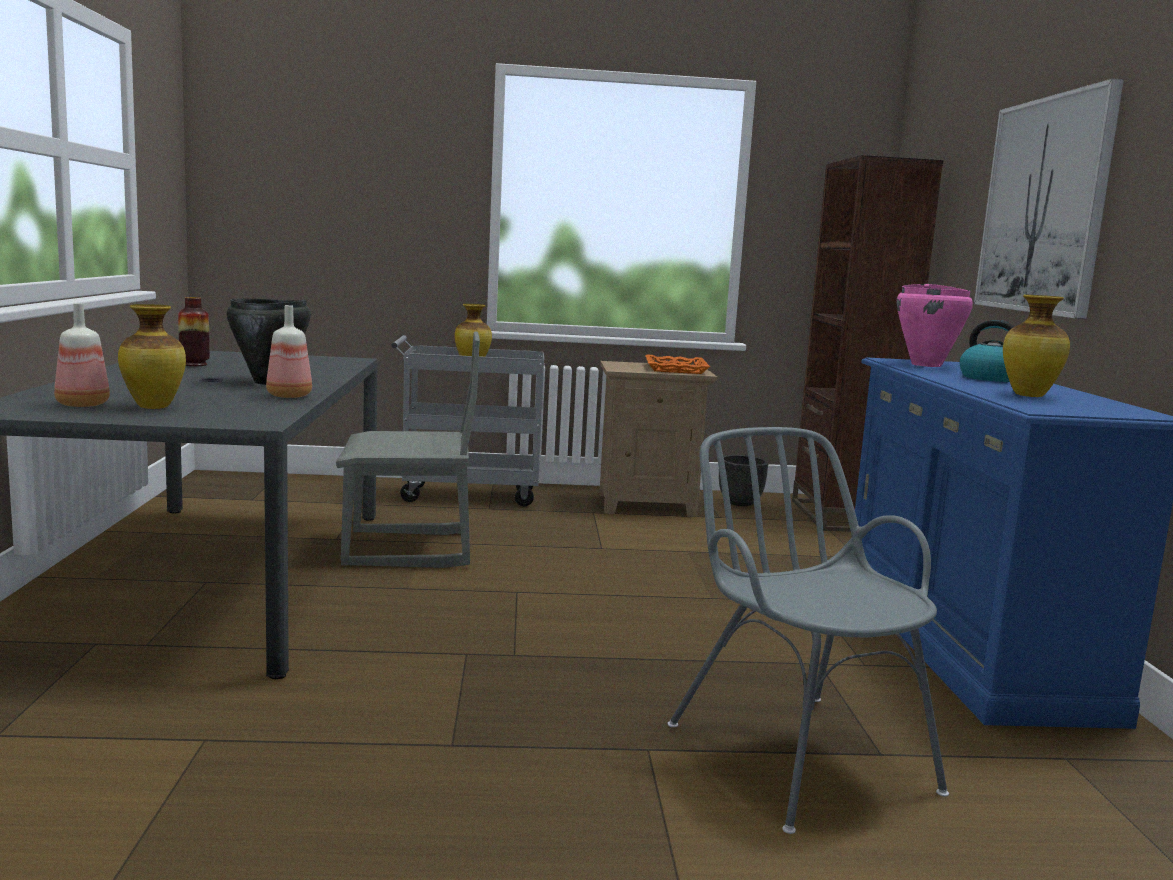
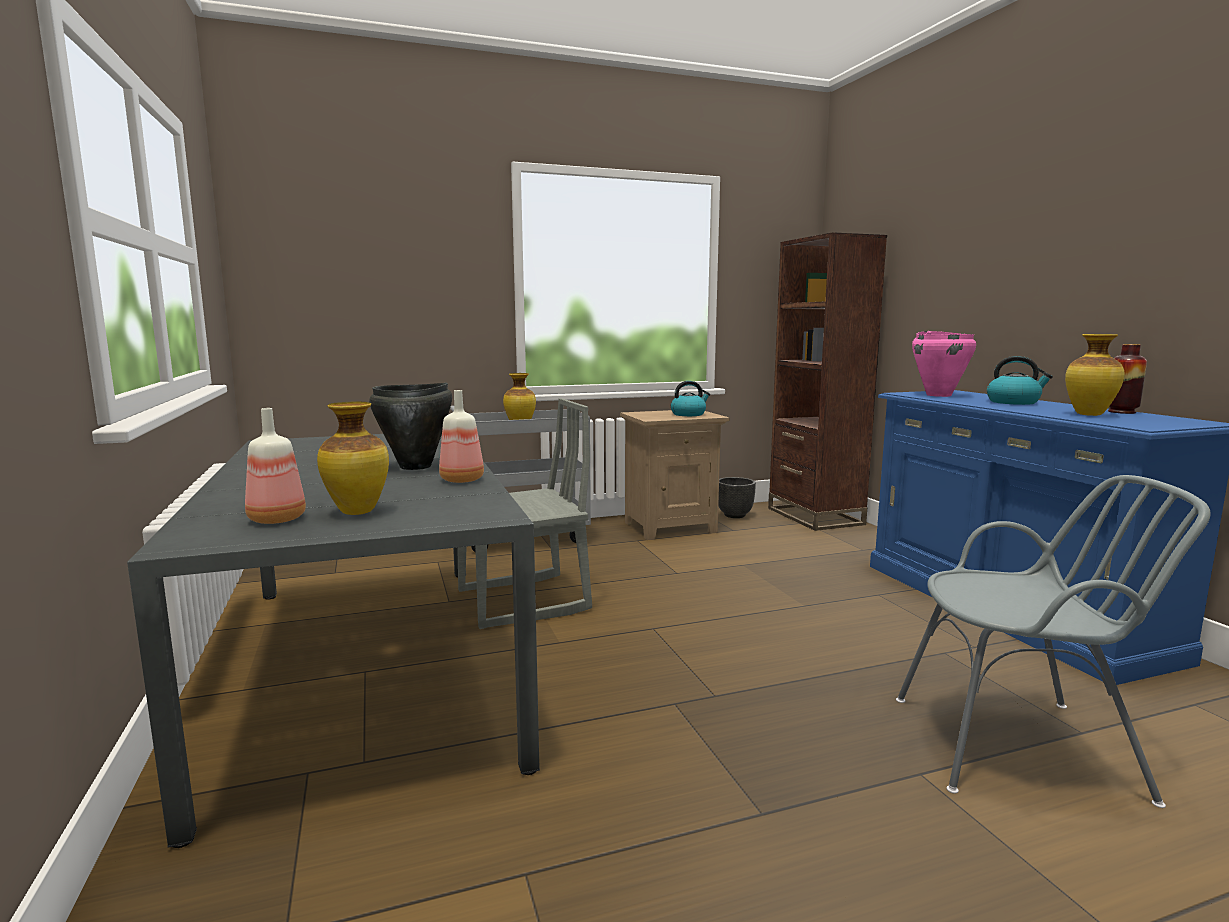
camera: 15 degrees left, 0 degrees up
(194, 364) = (308, 455): vase -> vase (1121, 412)
(675, 369) = (688, 414): orange tray -> kettle
(795, 751) = (1024, 745): grey chair -> grey chair turned 135 degrees clockwise
(1044, 206) = (1014, 265): picture -> none

